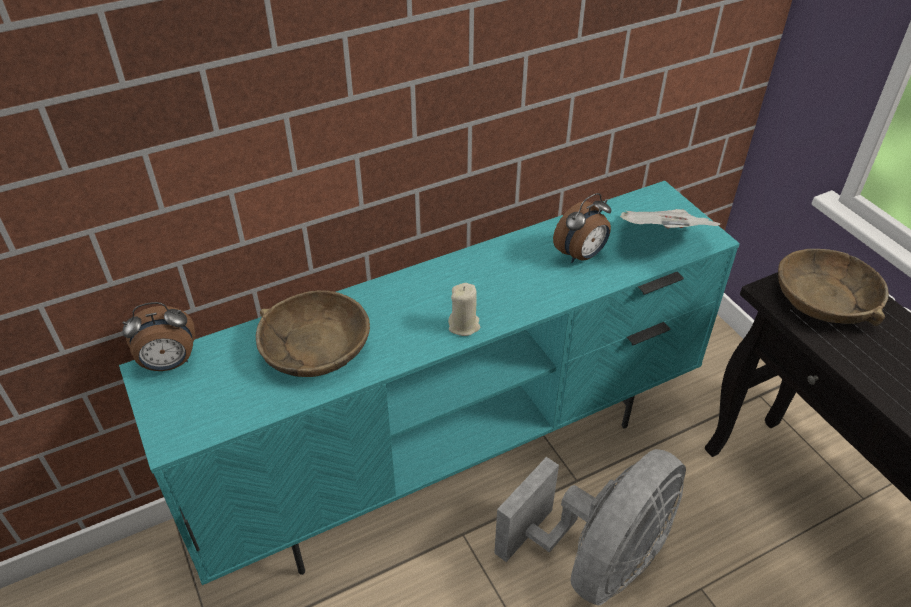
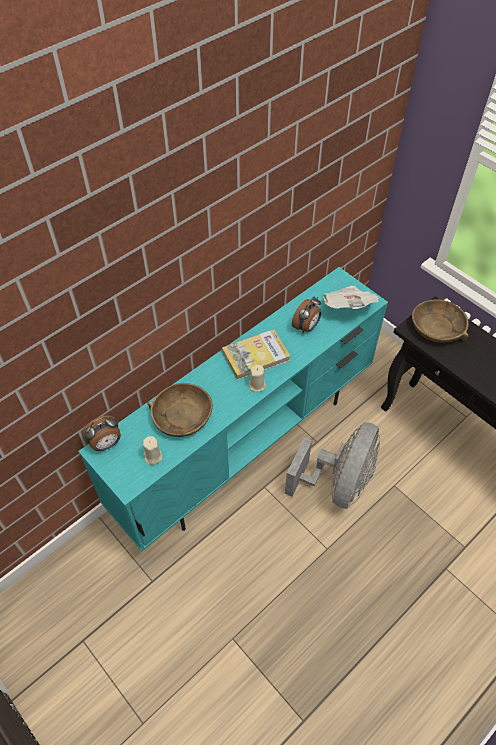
camera: 15 degrees left, 10 degrees up
(236, 400) = (153, 456): none -> beige candle
(478, 282) = (255, 356): none -> book

